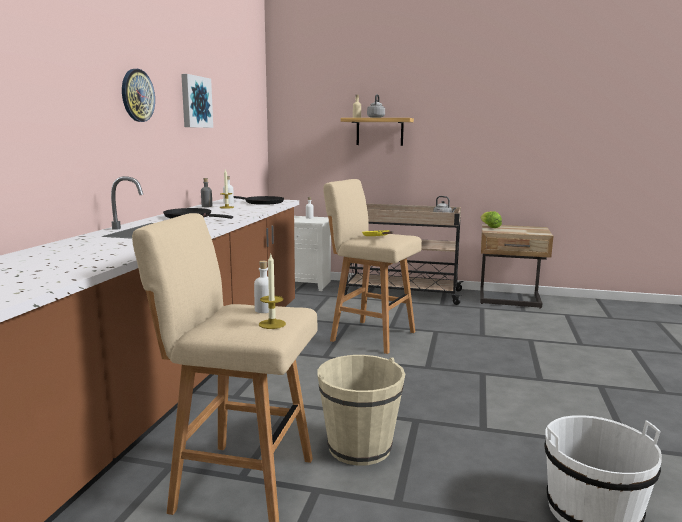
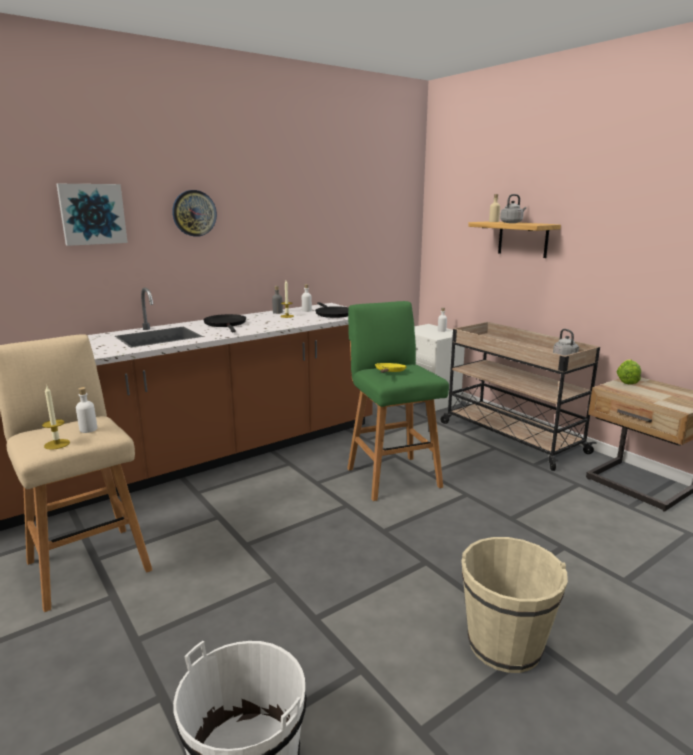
camera: 40 degrees right, 5 degrees up
(195, 102) = (284, 211): picture -> picture (92, 214)
(359, 447) = (195, 579): beige bucket -> beige bucket (504, 644)
(370, 335) = (392, 476): beige stool -> green stool

